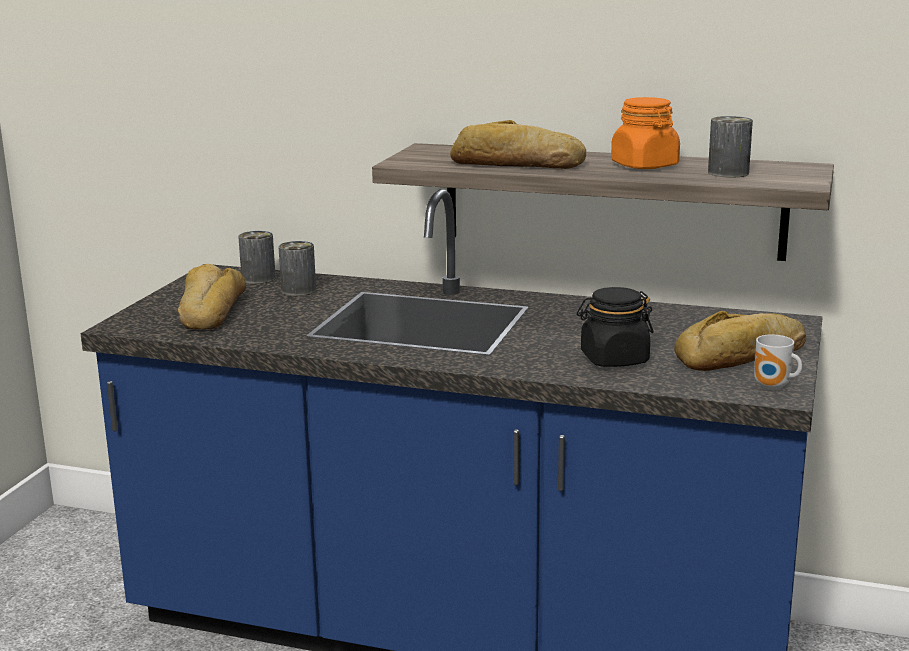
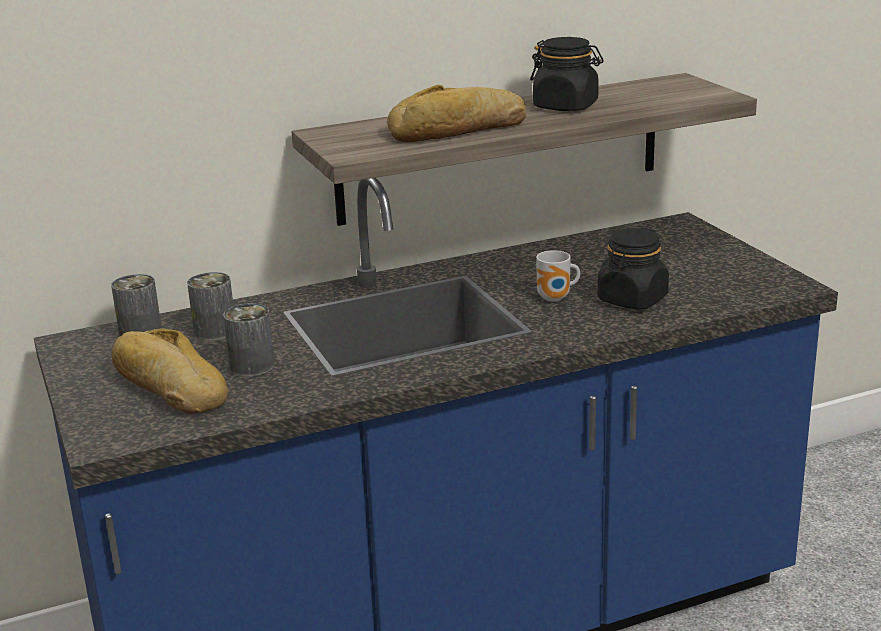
camera: 40 degrees left, 5 degrees up
(645, 165) = (566, 106): orange jar -> black jar
(728, 173) = (645, 98): can -> can (252, 366)
(743, 356) = (710, 263): bread -> none
(773, 387) = (779, 282): mug -> mug (556, 298)

